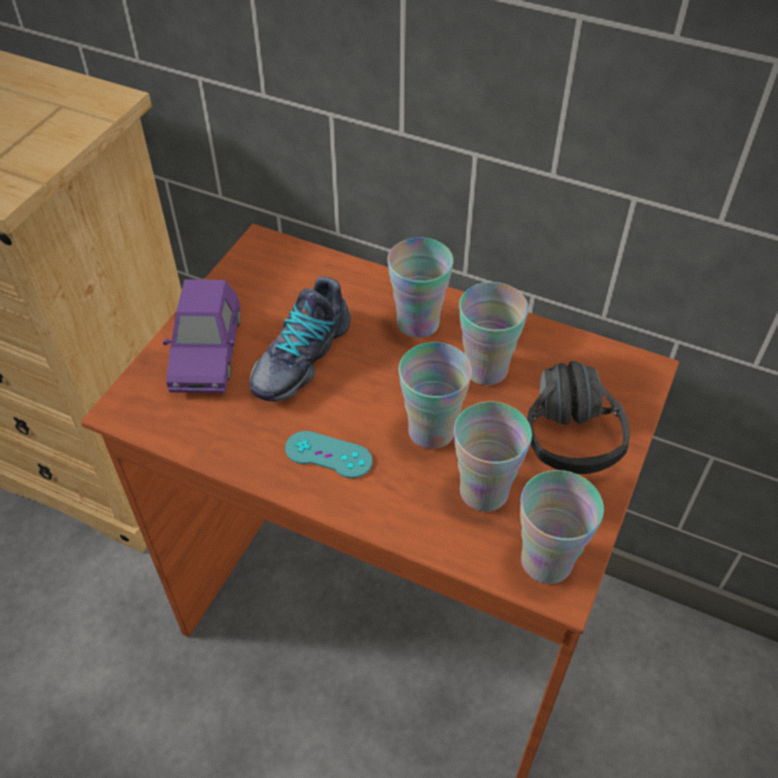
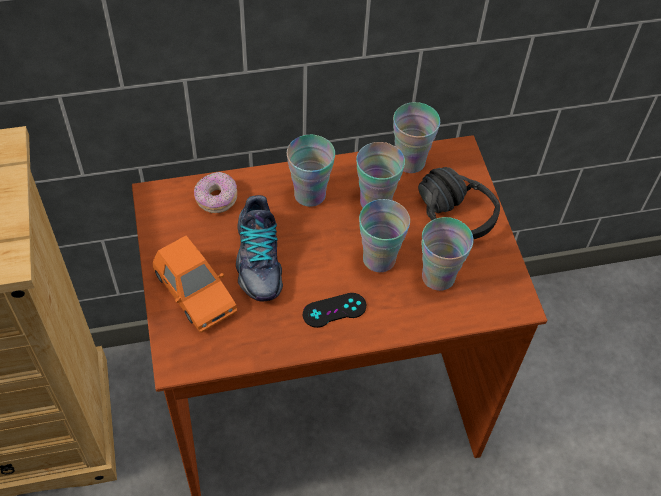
camera: 40 degrees left, 5 degrees up
(207, 353) = (195, 292): purple toy car -> orange toy car
(316, 277) = (216, 199): none -> donut
(328, 455) = (334, 310): turquoise game controller -> black game controller
(546, 561) = (501, 295): cup -> cup (410, 162)

